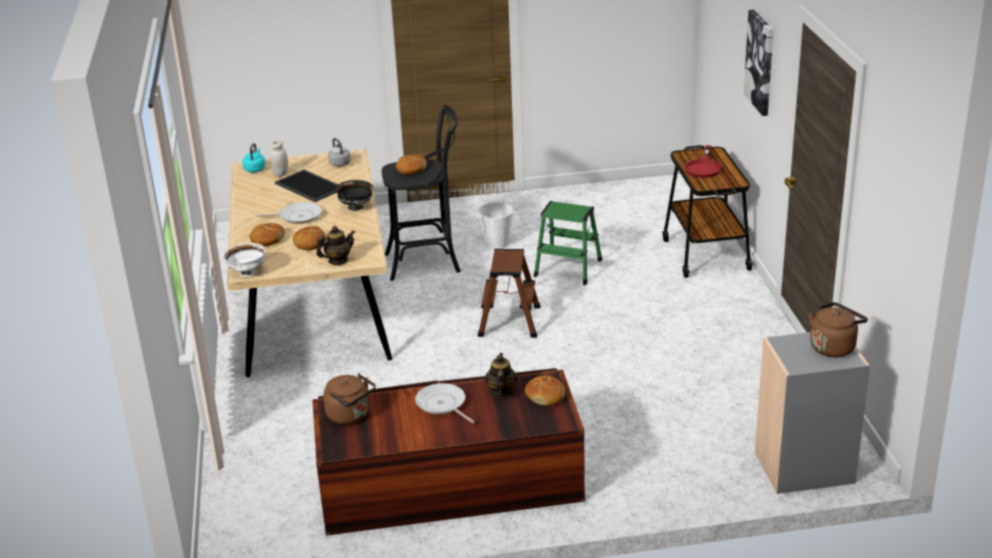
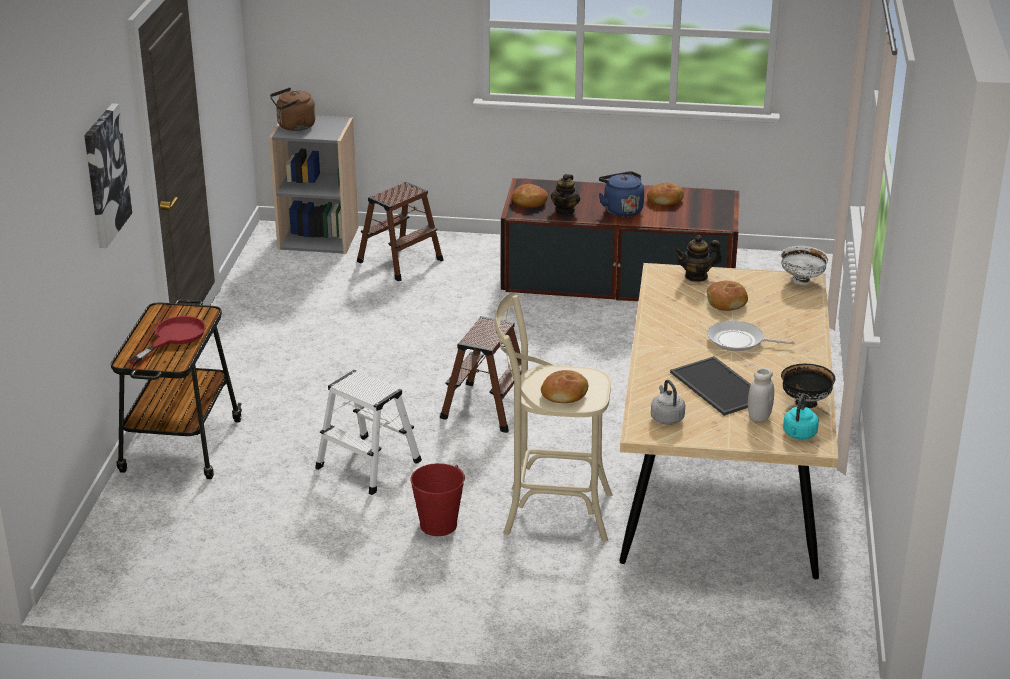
camera: 165 degrees left, 0 degrees up
(267, 240) = (779, 316): bread -> bread (665, 200)
(350, 416) = (705, 214): brown kettle -> none
(356, 207) = (659, 341): black bowl -> black bowl (805, 403)
(427, 262) = (551, 512): black stool -> beige stool
(442, 405) = (621, 210): frying pan -> blue kettle
(497, 243) = (438, 525): white bucket -> red bucket
(568, 267) = (368, 464): green step ladder -> white step ladder
(691, 454) = (400, 260): none -> brown step ladder

